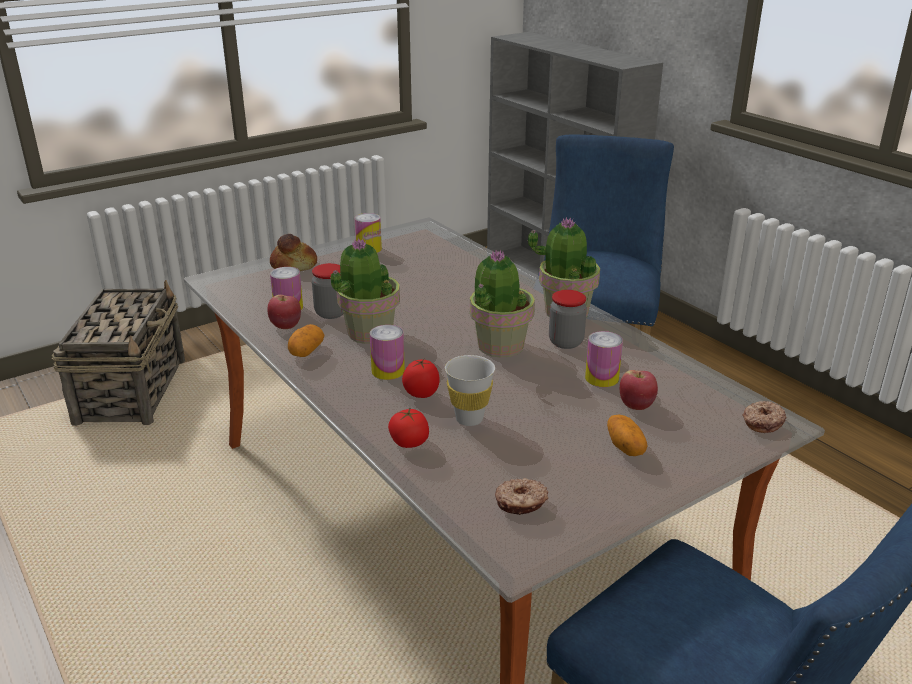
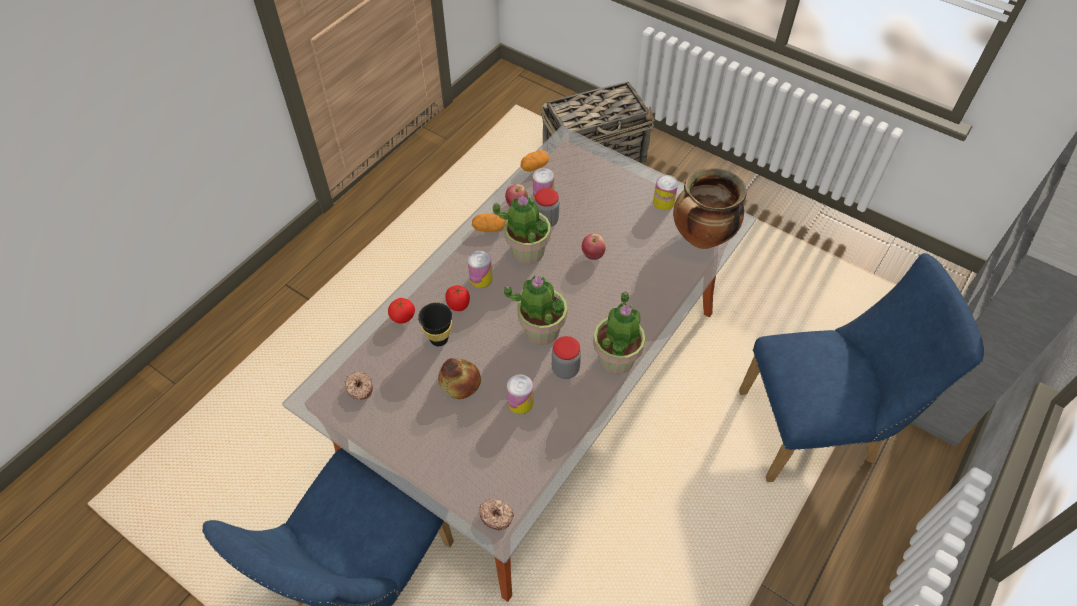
camera: 70 degrees right, 25 degrees up
(294, 265) = (610, 172): bread -> bread (460, 381)
(435, 242) = (701, 238): none -> cooking pot
(469, 419) = (439, 339): white cup -> black cup
(625, 447) = (435, 433): potato -> potato (534, 166)
(636, 406) = (490, 431): apple -> apple (593, 255)

